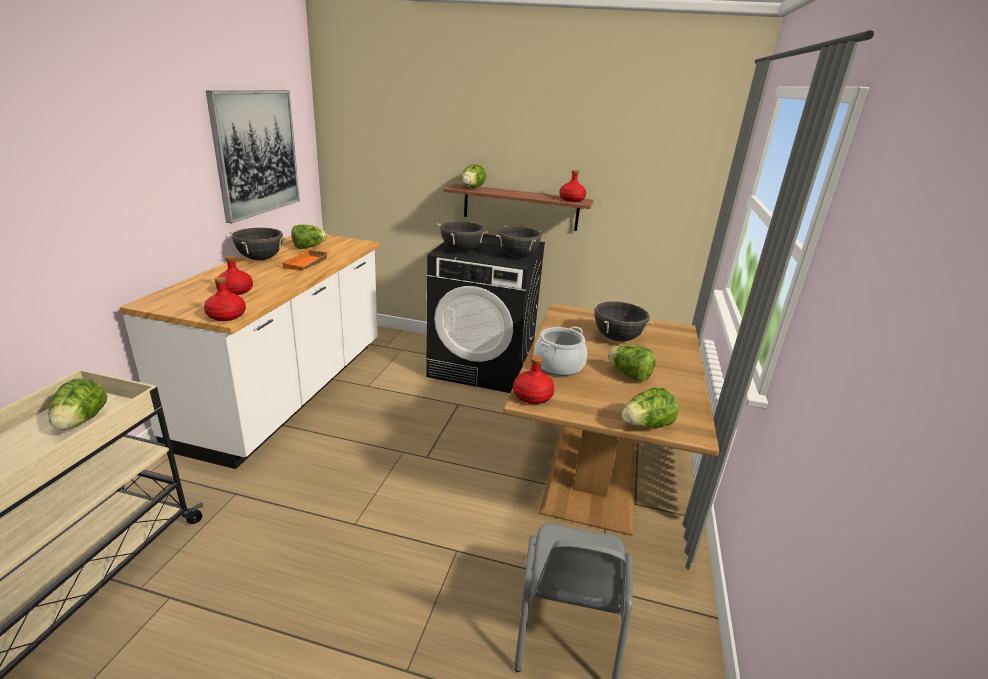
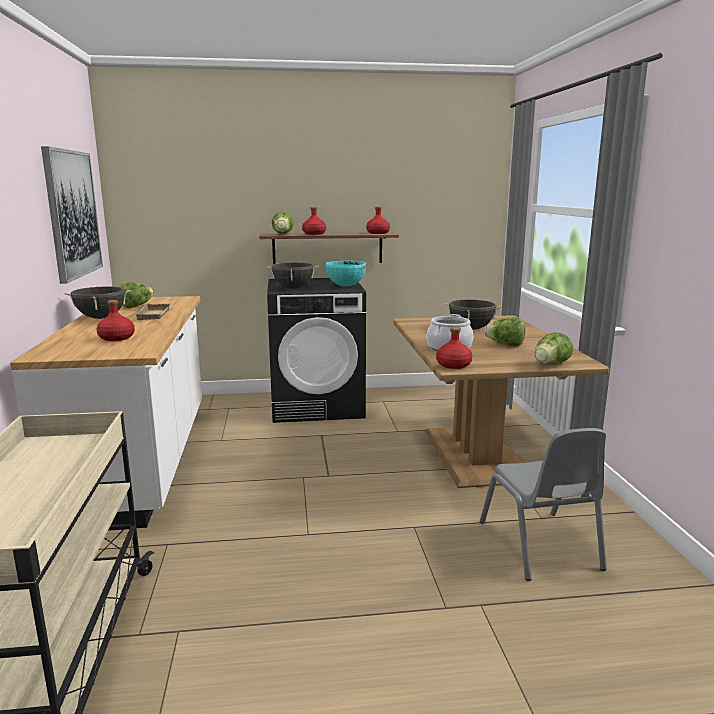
camera: 20 degrees left, 10 degrees down
(81, 422) = (60, 455): lettuce -> none
(226, 316) = (138, 352): red bottle -> red bottle (314, 234)
(307, 264) = (155, 315): orange tray -> beige tray
(517, 256) = (346, 286): black cooking pot -> turquoise cooking pot

